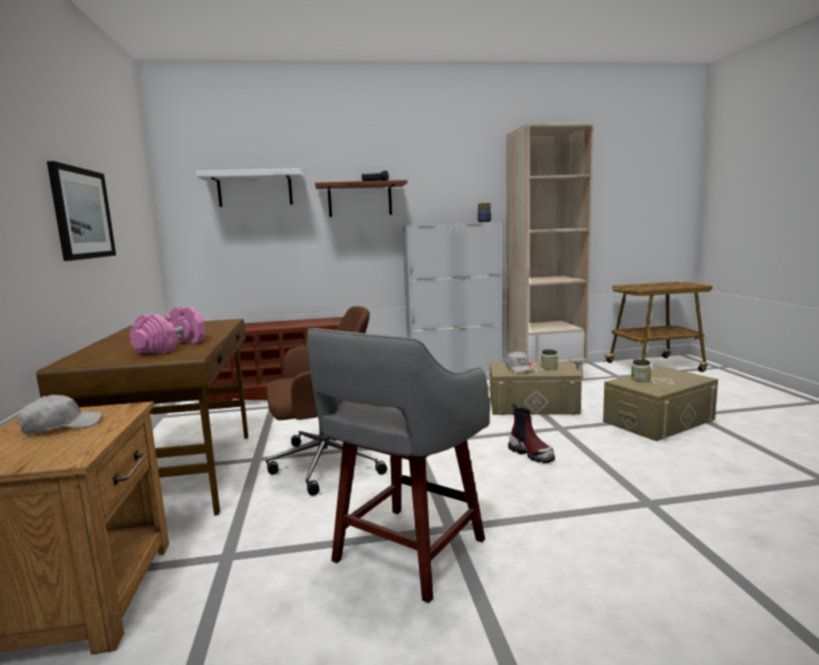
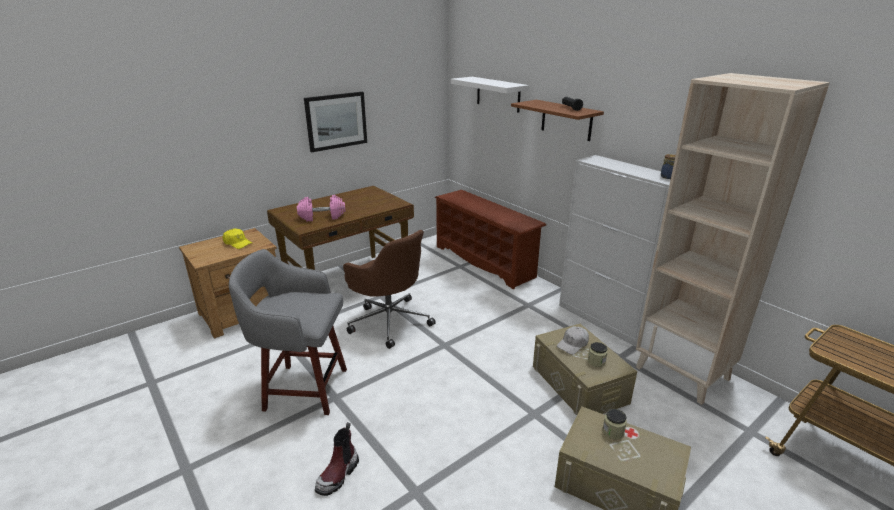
camera: 60 degrees right, 15 degrees up
(61, 426) = (237, 243): white cap -> yellow cap
(531, 453) = (465, 407): boot -> boot (338, 475)

